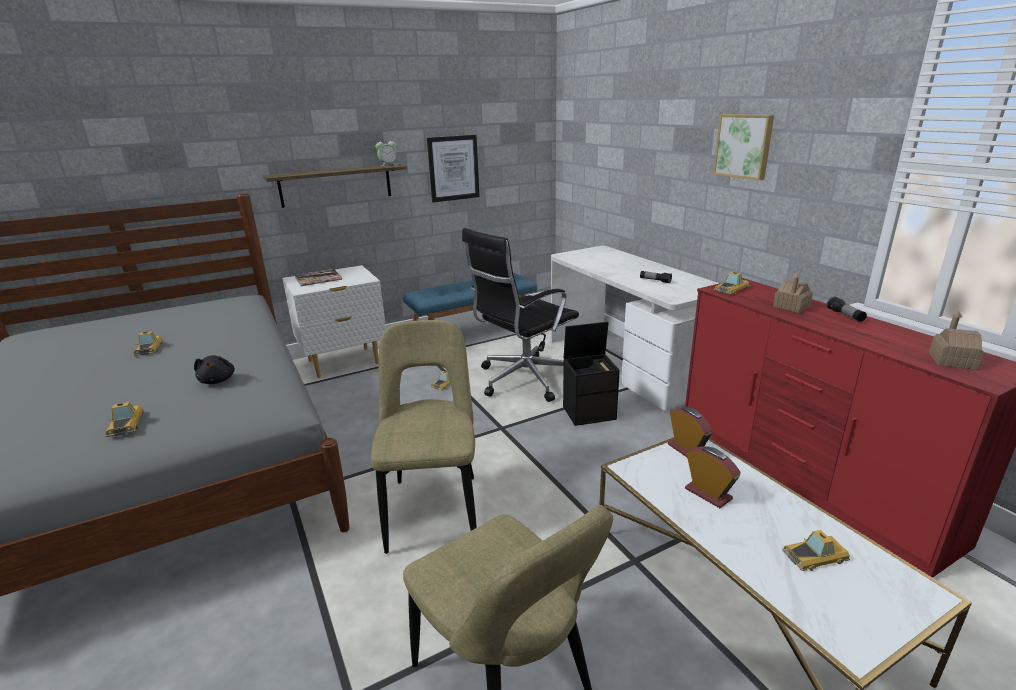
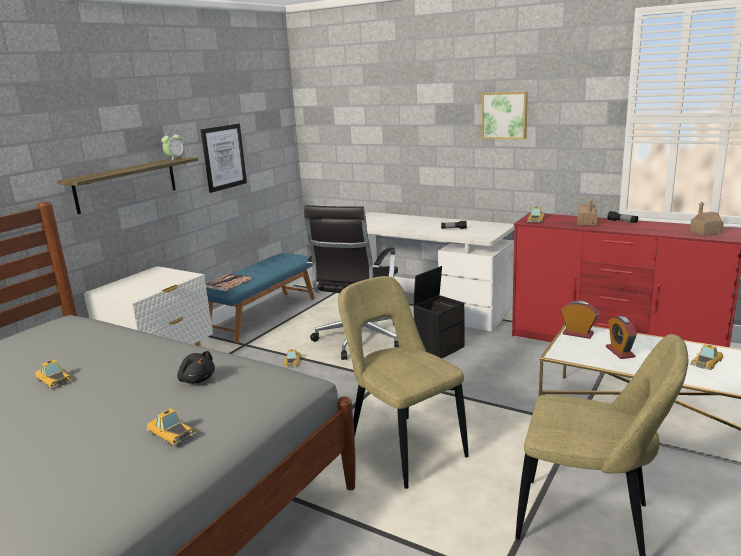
camera: 30 degrees left, 5 degrees down
(318, 278) = (131, 285): book -> book (228, 283)
(708, 494) = (620, 352): alarm clock -> alarm clock turned 120 degrees counterclockwise

